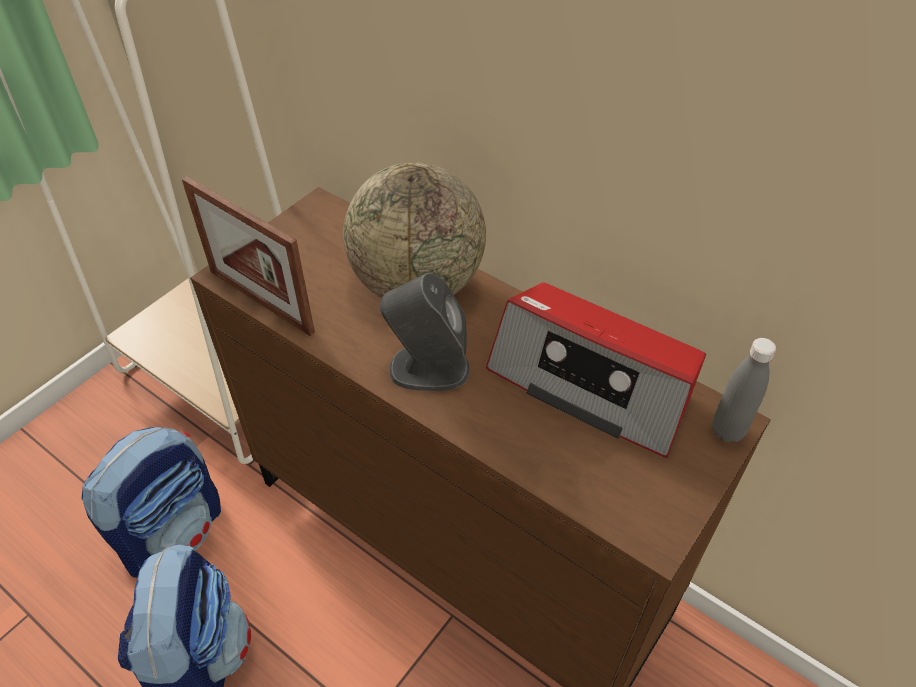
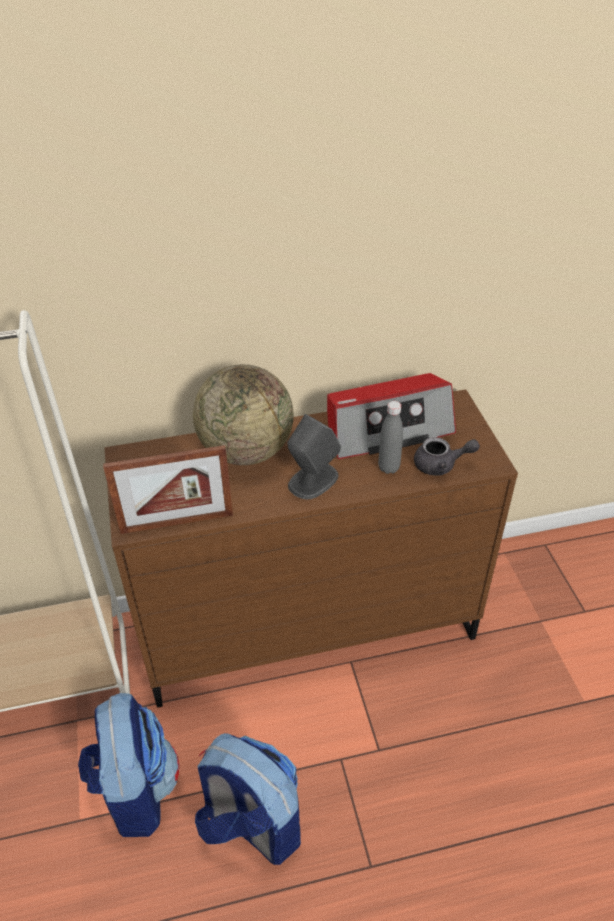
camera: 50 degrees left, 5 degrees down
(587, 478) = (441, 465): none -> grey teapot
(727, 430) = (459, 405): grey bottle -> grey bottle (388, 467)

